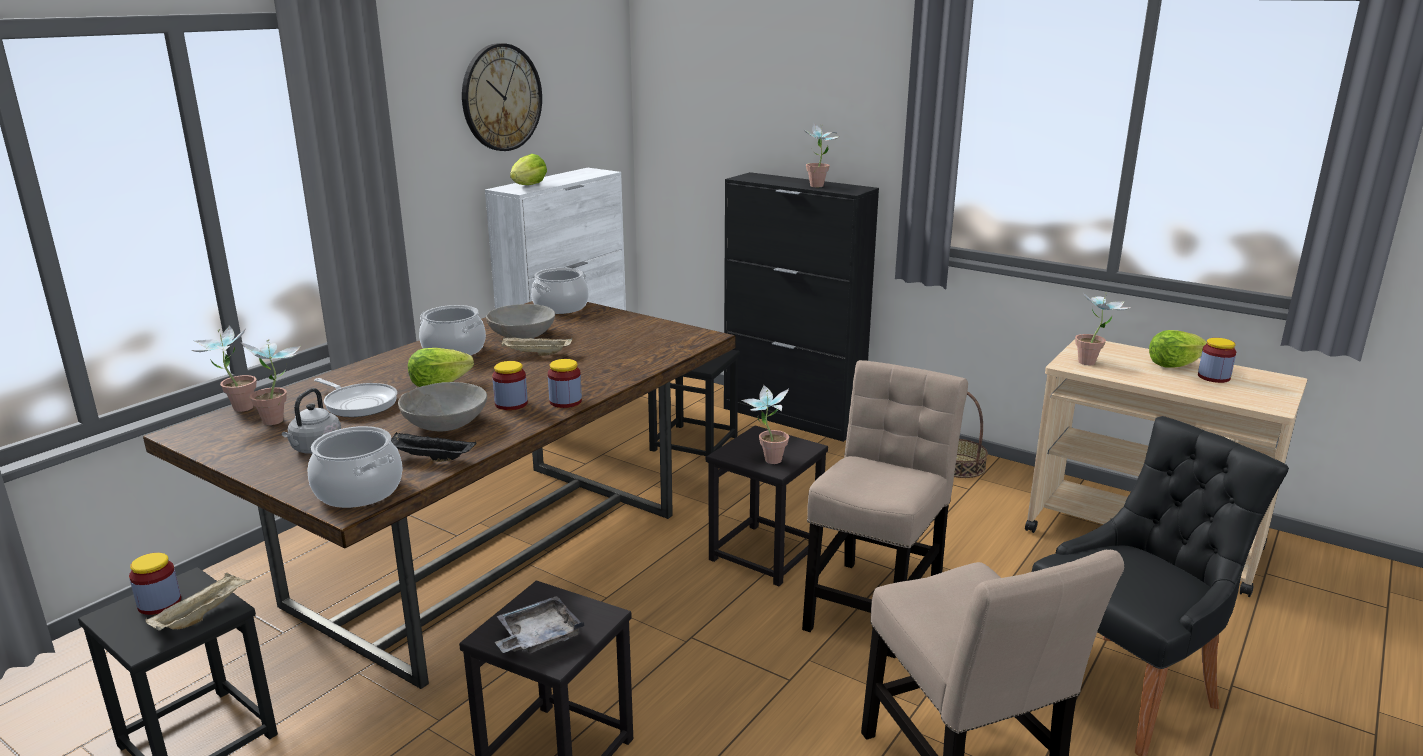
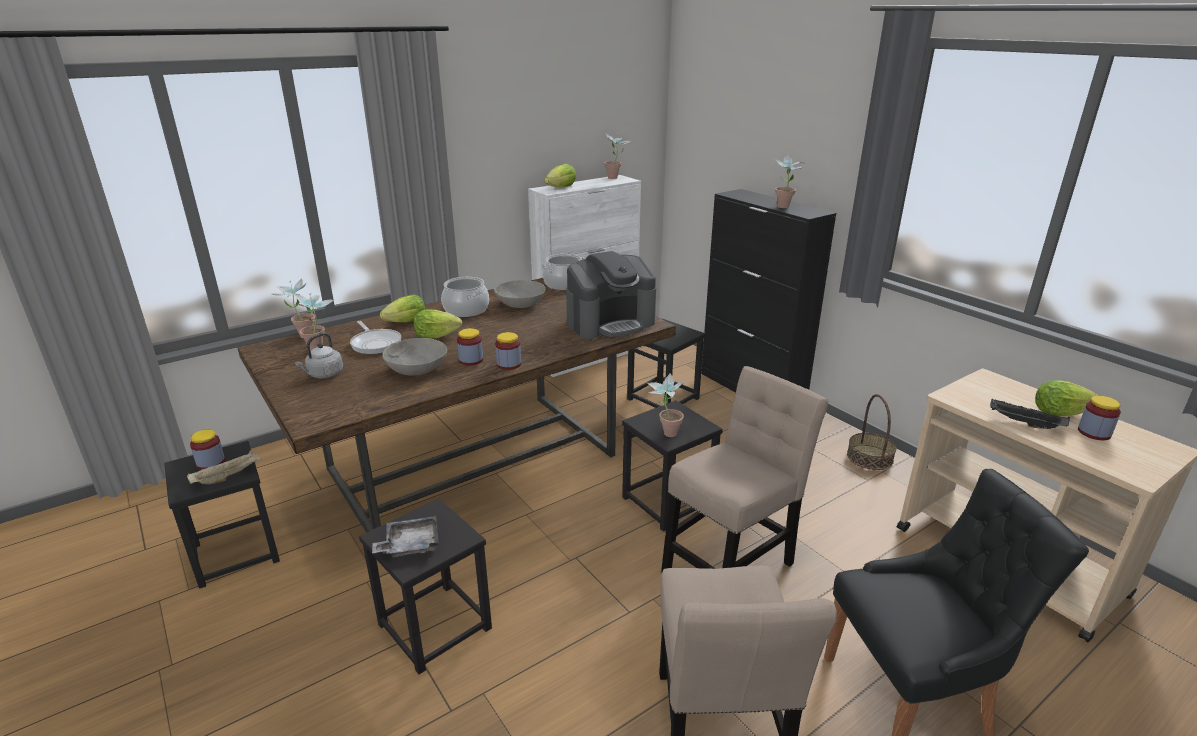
camera: 20 degrees right, 5 degrees up
(358, 491) = (324, 413): cooking pot -> none
(382, 374) = (406, 322): none -> lettuce
(430, 458) = (386, 395): black tray -> black tray (1023, 424)
(501, 97) = (547, 119): wall clock -> none
(535, 354) = (517, 321): beige tray -> none
(655, 341) = (610, 323): none -> coffee machine
(1093, 363) = (977, 398): potted plant -> potted plant (615, 178)

